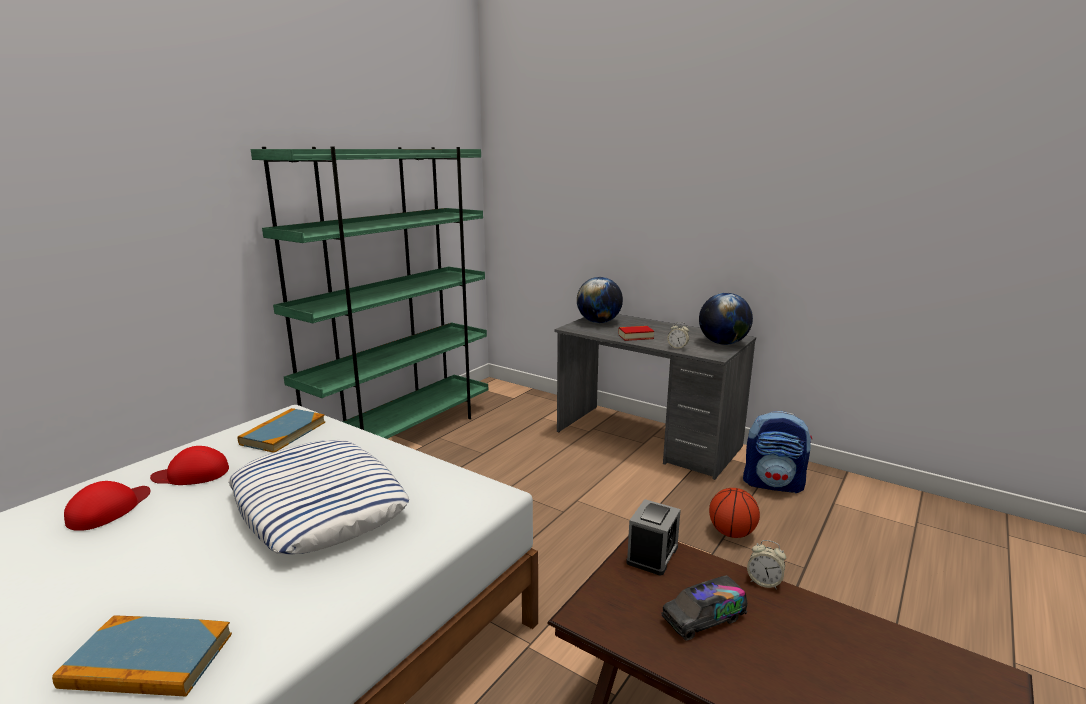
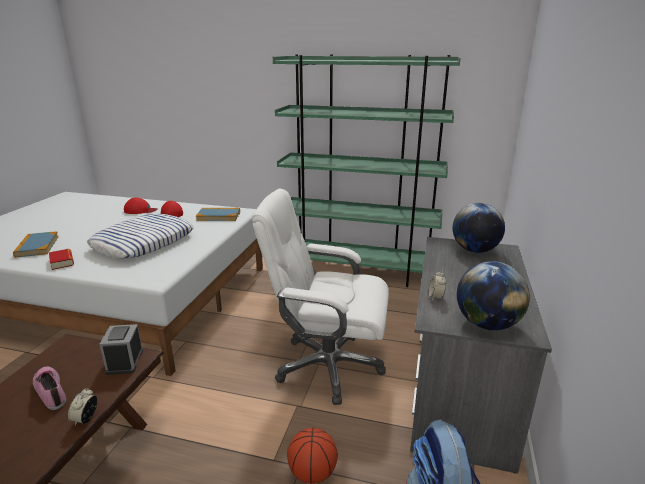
camera: 70 degrees right, 5 degrees up
(583, 495) = (327, 366): none -> white office chair
(635, 336) = (448, 272): book -> book (62, 262)
(652, 555) = (125, 361): alarm clock -> alarm clock turned 75 degrees clockwise
(703, 618) = (51, 390): toy truck -> shoe

